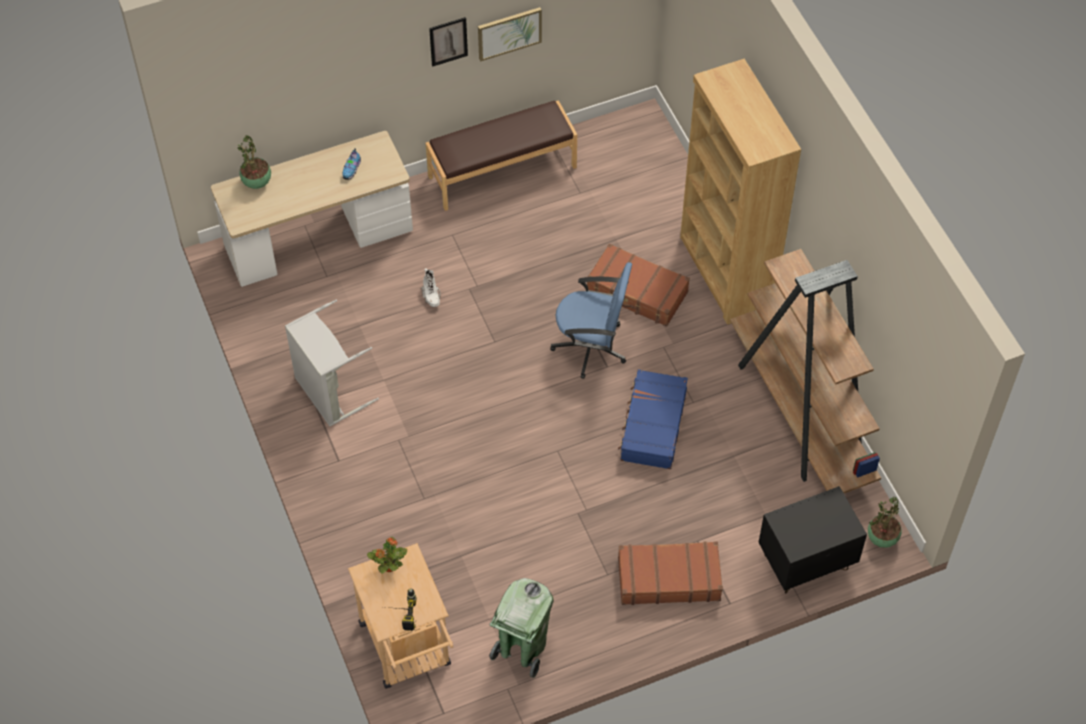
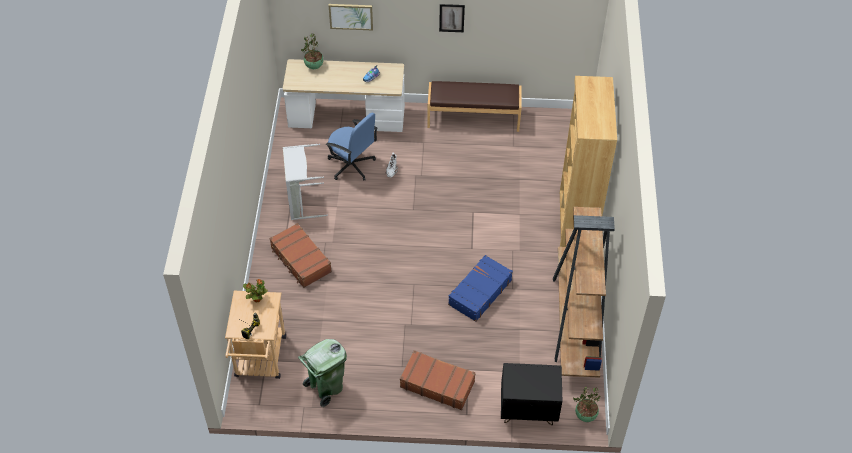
camera: 25 degrees right, 5 degrees down
(509, 33) = (493, 26): picture -> picture (351, 16)
(591, 347) = (468, 234): blue office chair -> blue office chair (351, 165)
(637, 292) = (514, 213): brown suitcase -> brown suitcase (300, 260)

